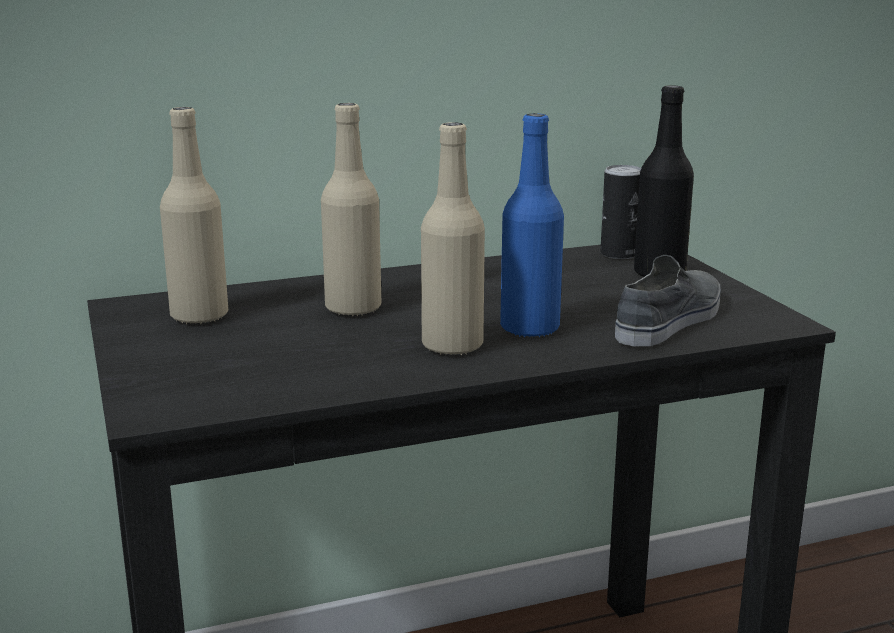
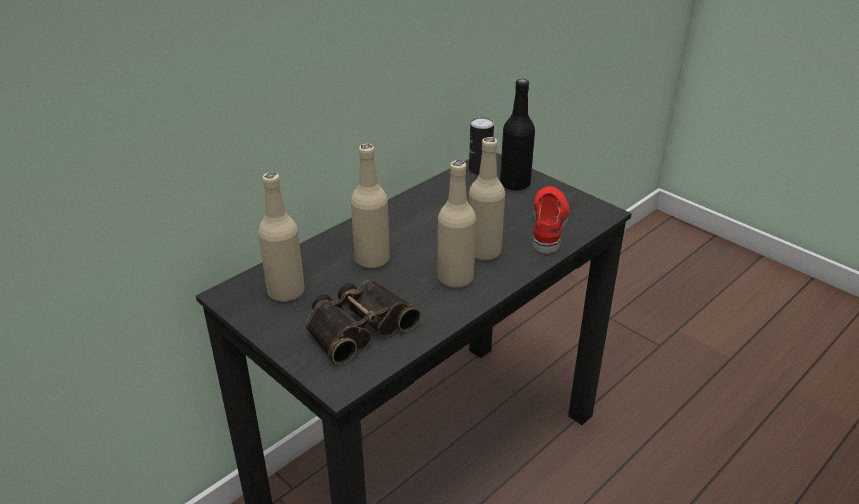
camera: 25 degrees left, 15 degrees up
(250, 364) = (357, 326): none -> binoculars
(529, 328) = (484, 251): blue bottle -> beige bottle
(670, 319) = (549, 224): grey shoe -> red shoe

